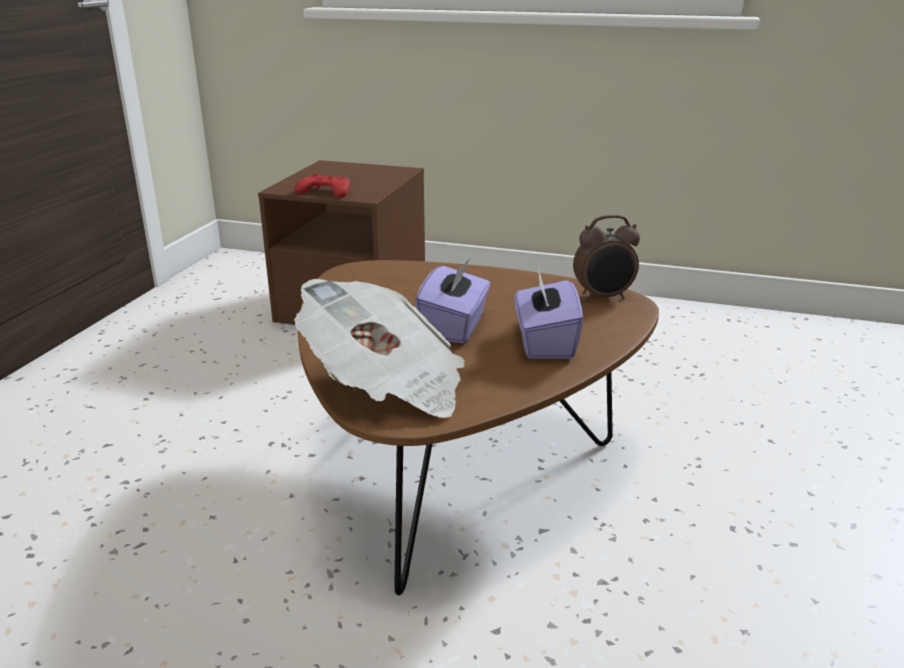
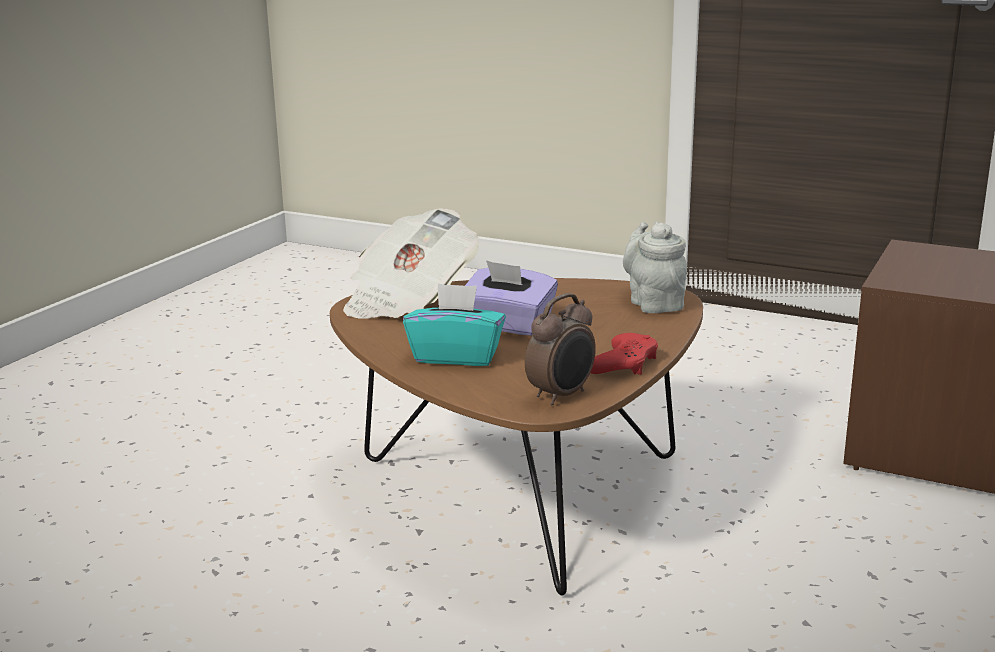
camera: 100 degrees right, 5 degrees down
(325, 192) = (905, 264): red game controller -> red game controller (624, 363)
(380, 274) = (654, 303): none -> grey teapot
(544, 343) = (456, 356): purple tissue box -> turquoise tissue box
(603, 297) = (562, 396): alarm clock -> alarm clock turned 135 degrees counterclockwise

